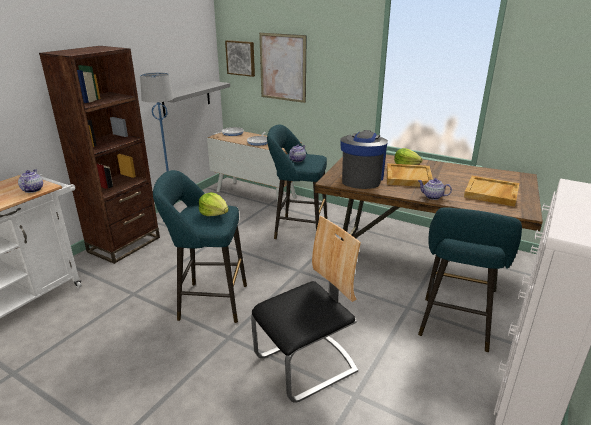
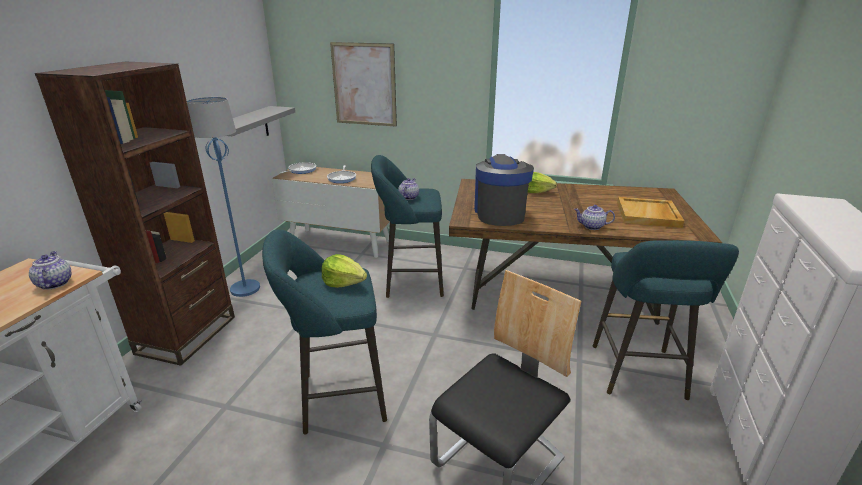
camera: 15 degrees left, 0 degrees up
(241, 58) = (306, 75): picture -> none
(408, 177) = (549, 205): beige tray -> none

